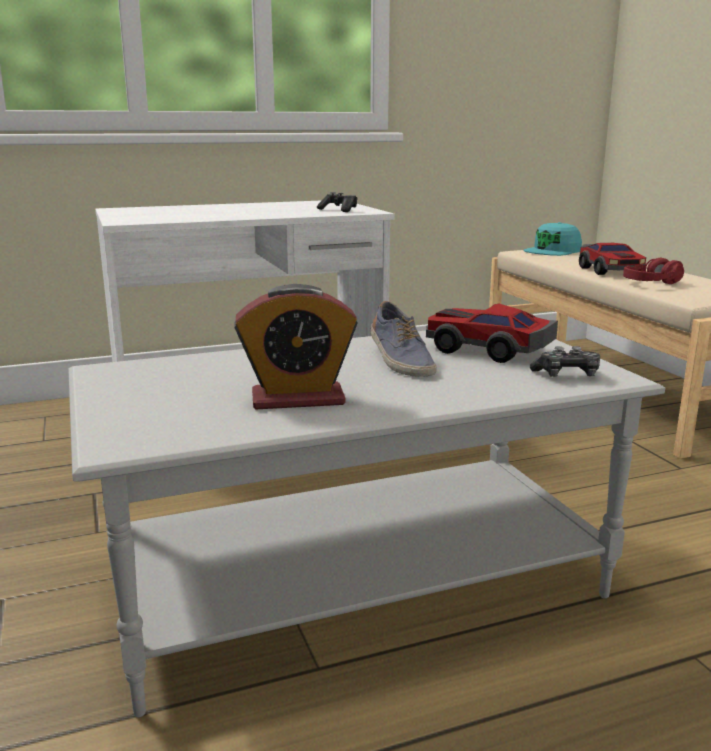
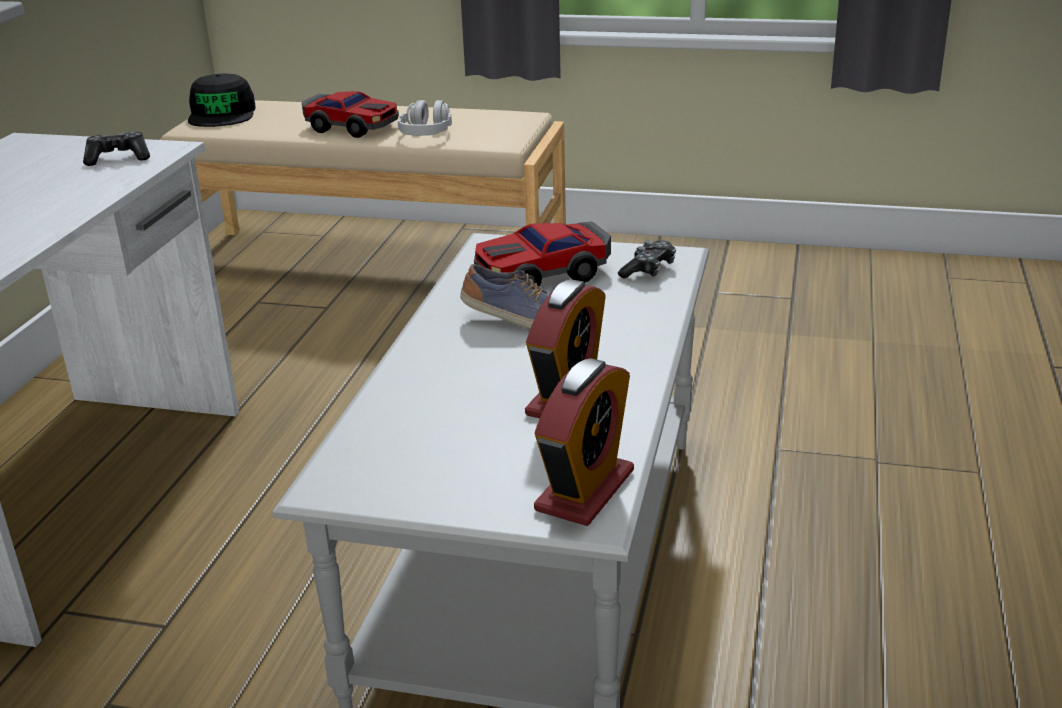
camera: 55 degrees left, 10 degrees up
(156, 435) = (585, 490): none -> alarm clock
(553, 251) = (222, 114): turquoise cap -> black cap
(651, 283) = (426, 132): red headphones -> grey headphones

